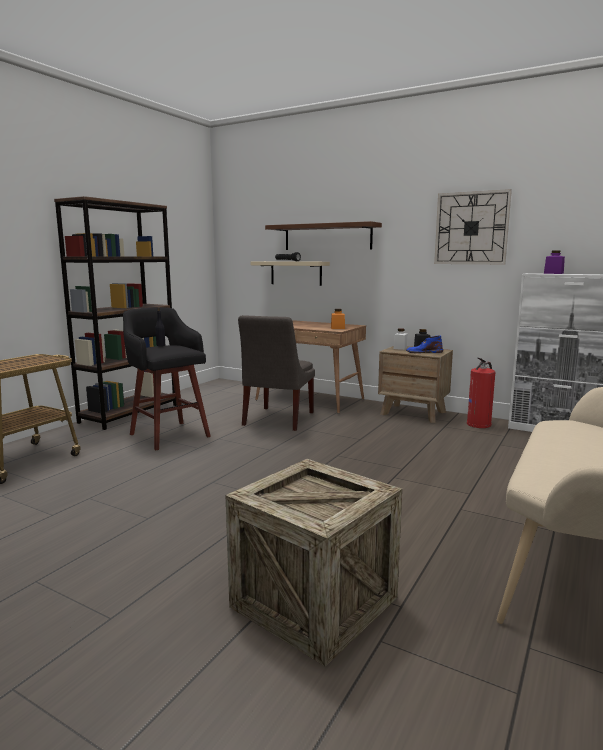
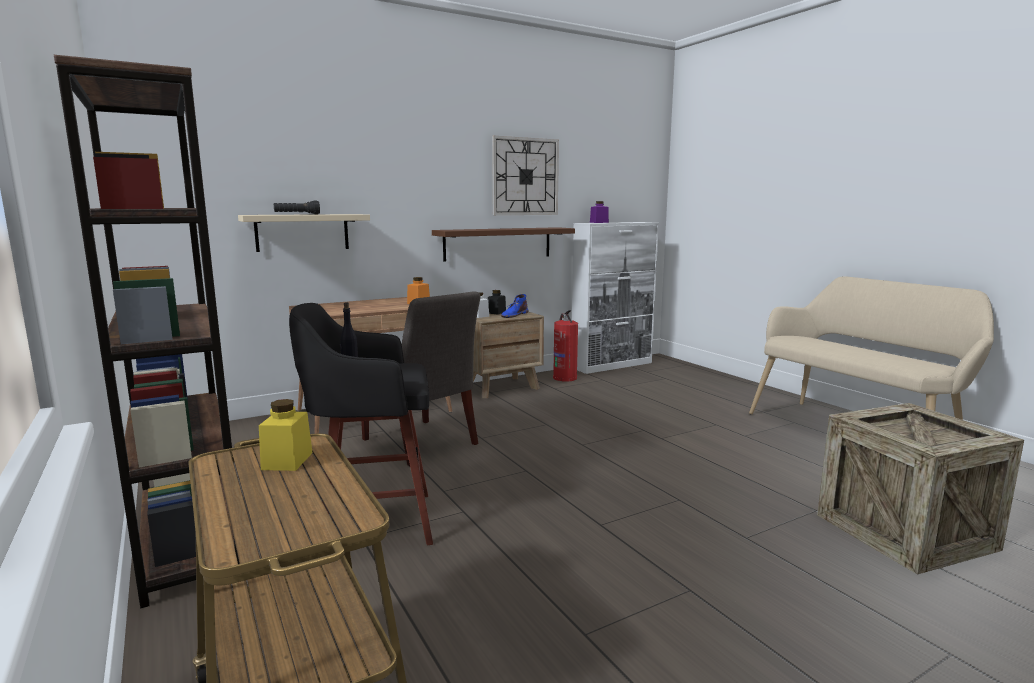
camera: 60 degrees left, 0 degrees up
(38, 361) = (287, 461): none -> yellow jar
(327, 237) = (352, 179): brown shelf -> brown shelf (498, 243)

